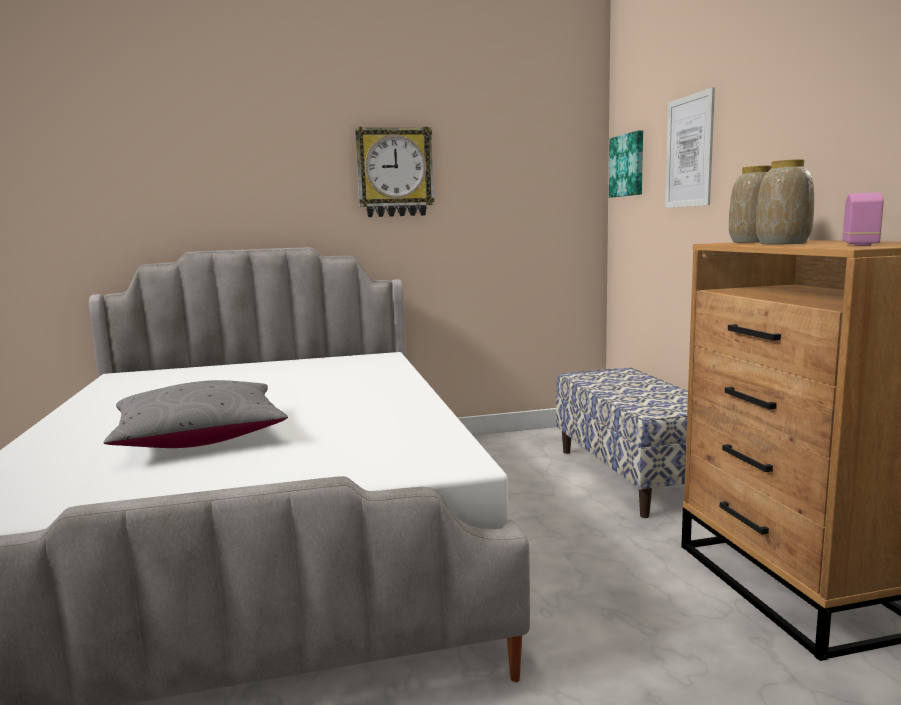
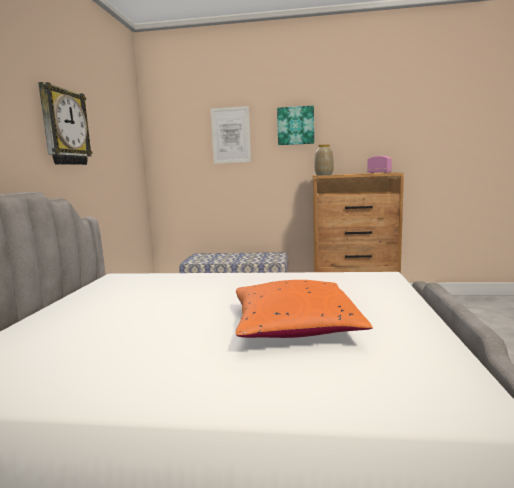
camera: 70 degrees left, 0 degrees up
(200, 437) = (294, 327): grey pillow -> orange pillow
(628, 165) = (169, 139): picture -> picture (295, 126)
(782, 243) = (349, 174): vase -> none

